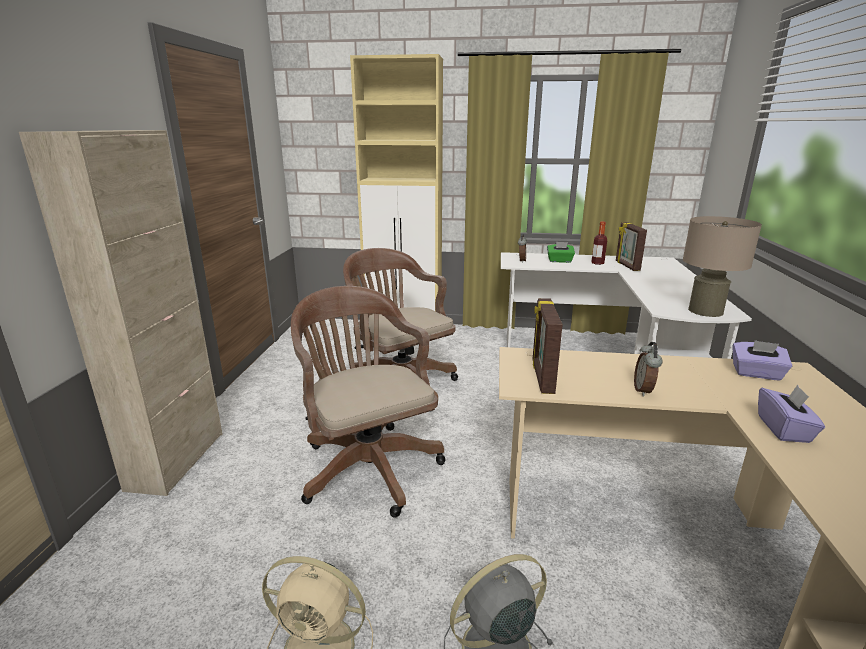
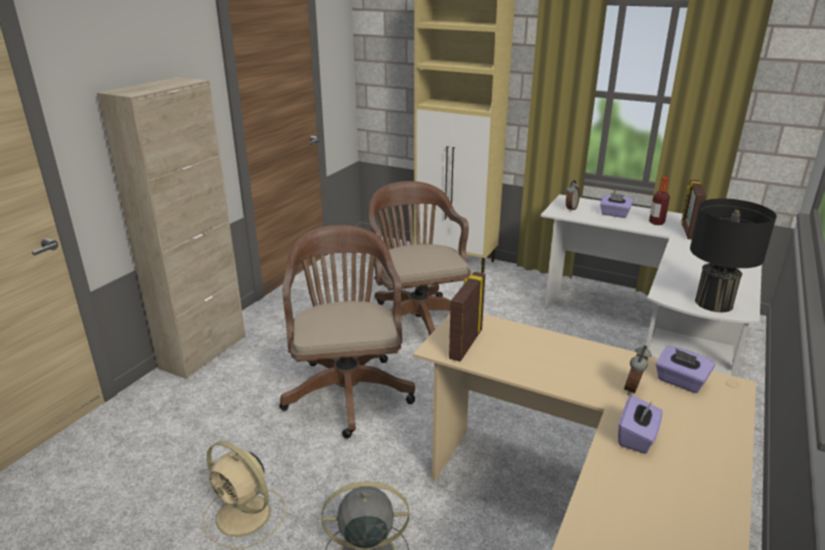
camera: 20 degrees right, 5 degrees up
(559, 261) = (614, 214): green tissue box -> purple tissue box
(644, 390) = (545, 375): alarm clock -> alarm clock (634, 389)
(705, 311) = (713, 303): beige table lamp -> black table lamp

